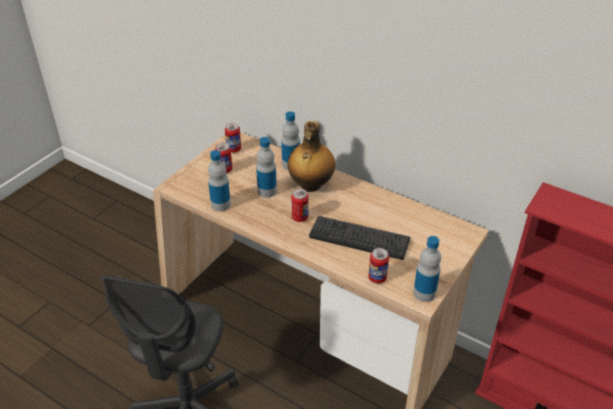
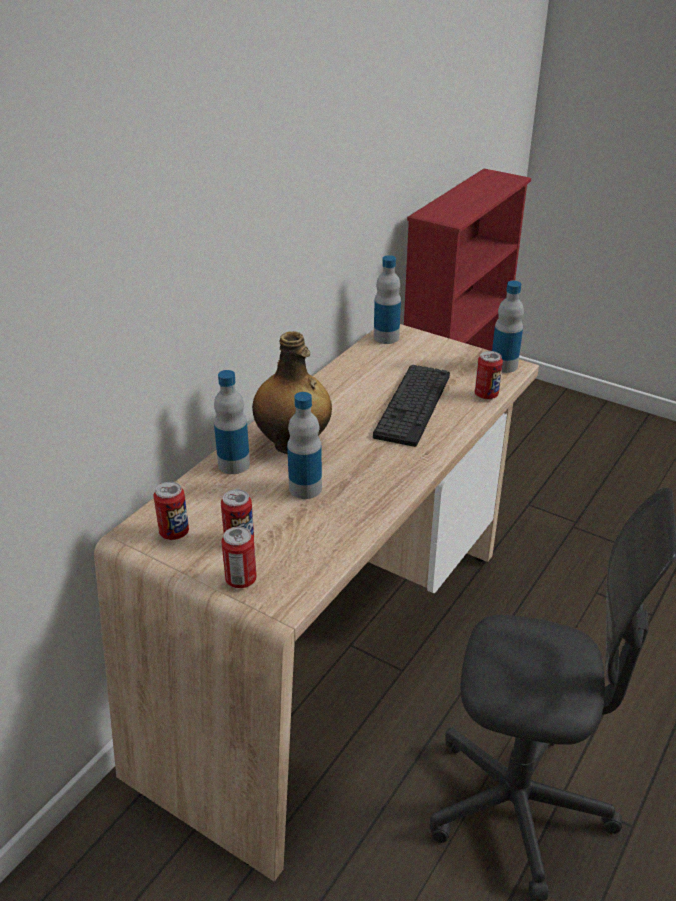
camera: 90 degrees left, 5 degrees down
(220, 205) = (342, 539): bottle -> bottle (386, 337)
(300, 217) = (372, 455): can -> can (241, 580)

